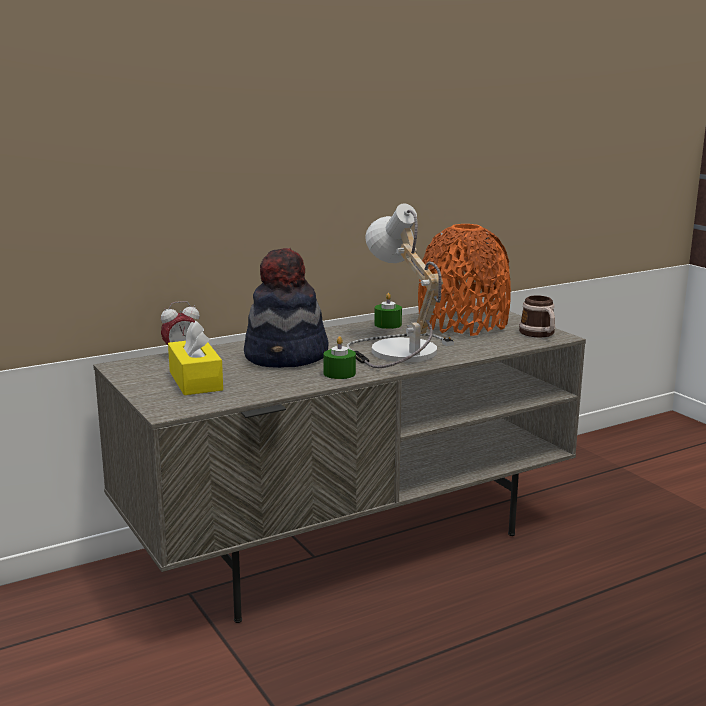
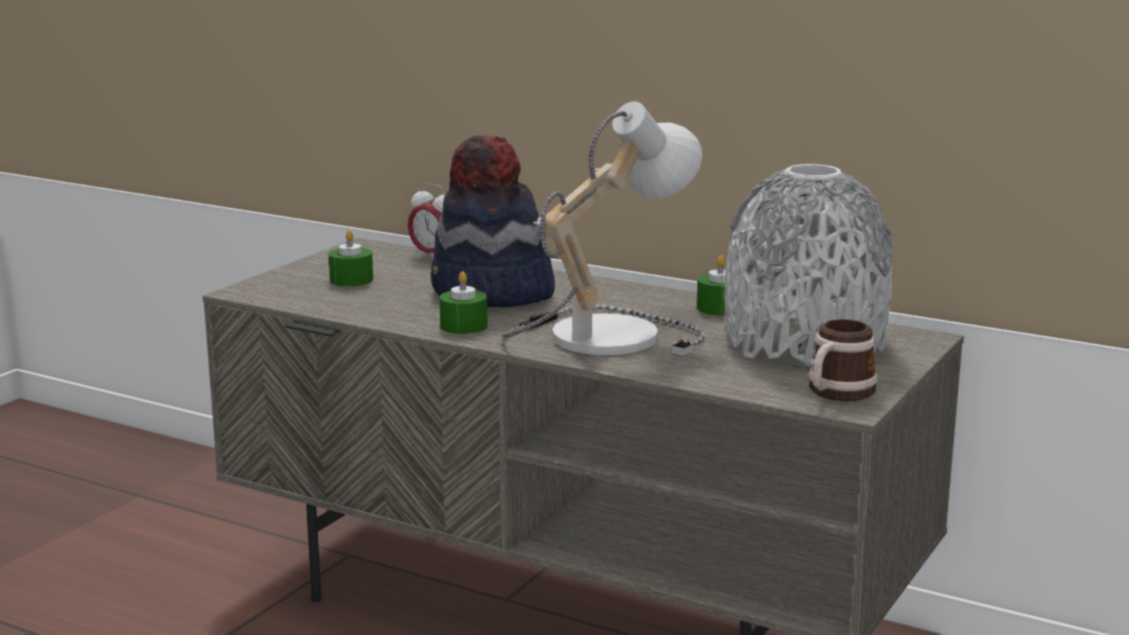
camera: 60 degrees right, 0 degrees up
(195, 381) = (351, 280): yellow tissue box -> green candle
(462, 323) = (804, 342): orange vase -> grey vase

